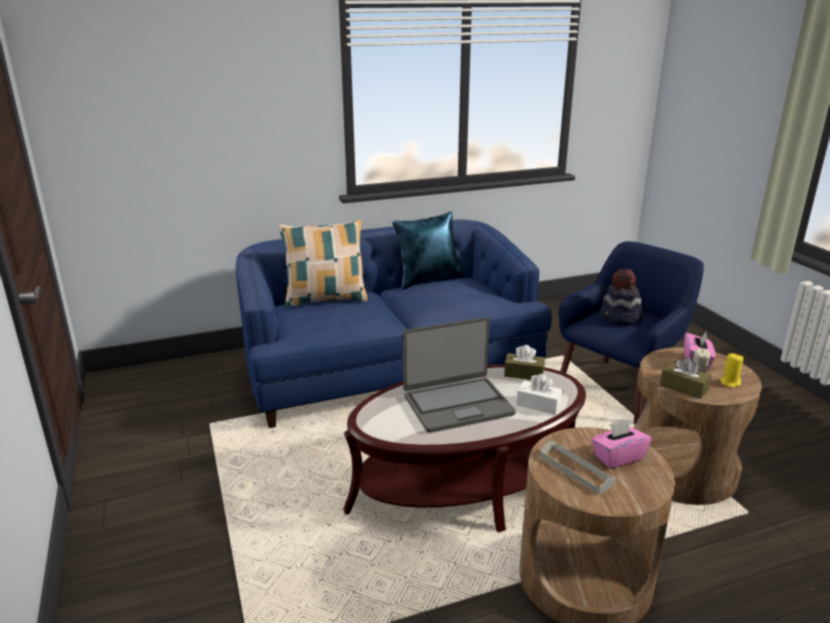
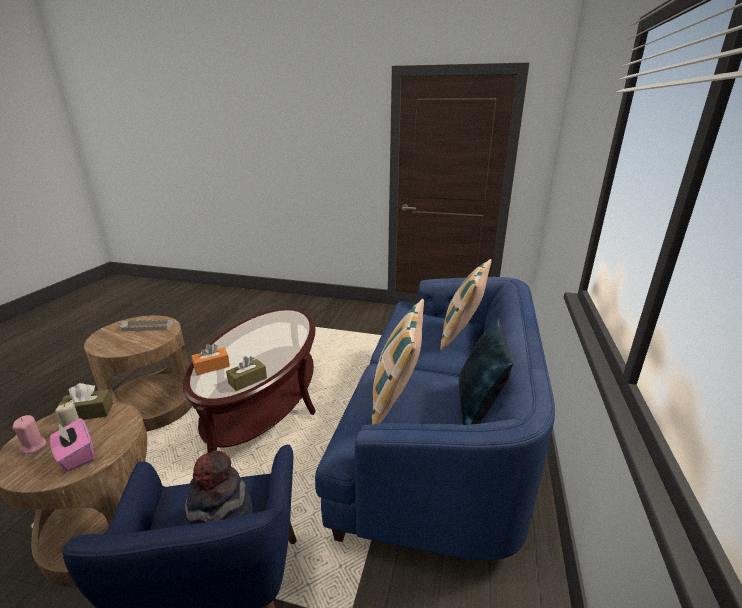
camera: 125 degrees right, 0 degrees up
(457, 404) = (261, 341): laptop -> none
(461, 297) = (396, 400): none -> pillow
(538, 404) = (212, 366): white tissue box -> orange tissue box
(617, 457) = (125, 342): pink tissue box -> none
(730, 382) = (34, 446): yellow candle -> pink candle

